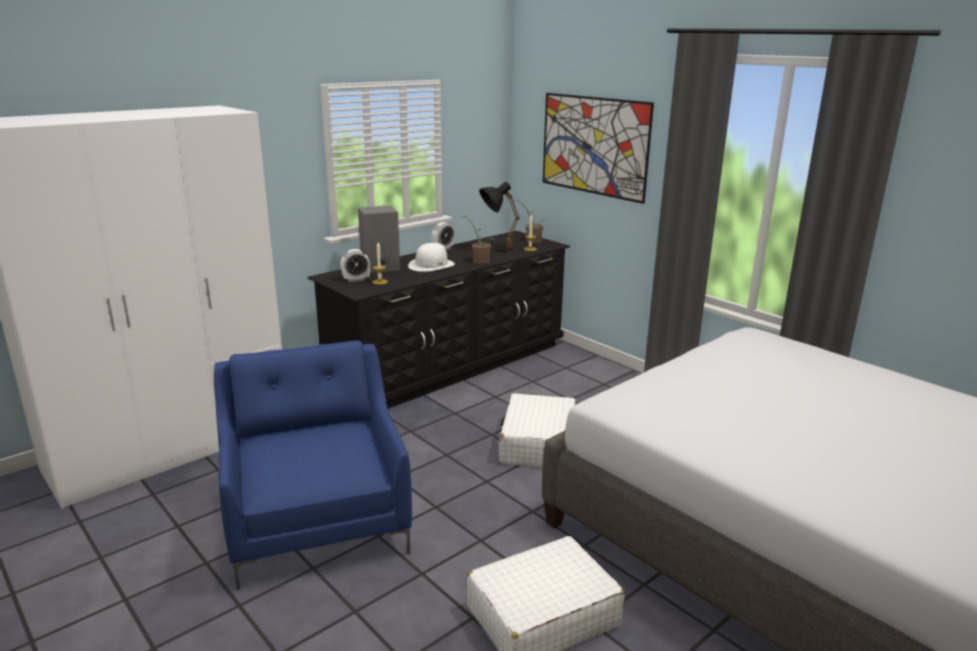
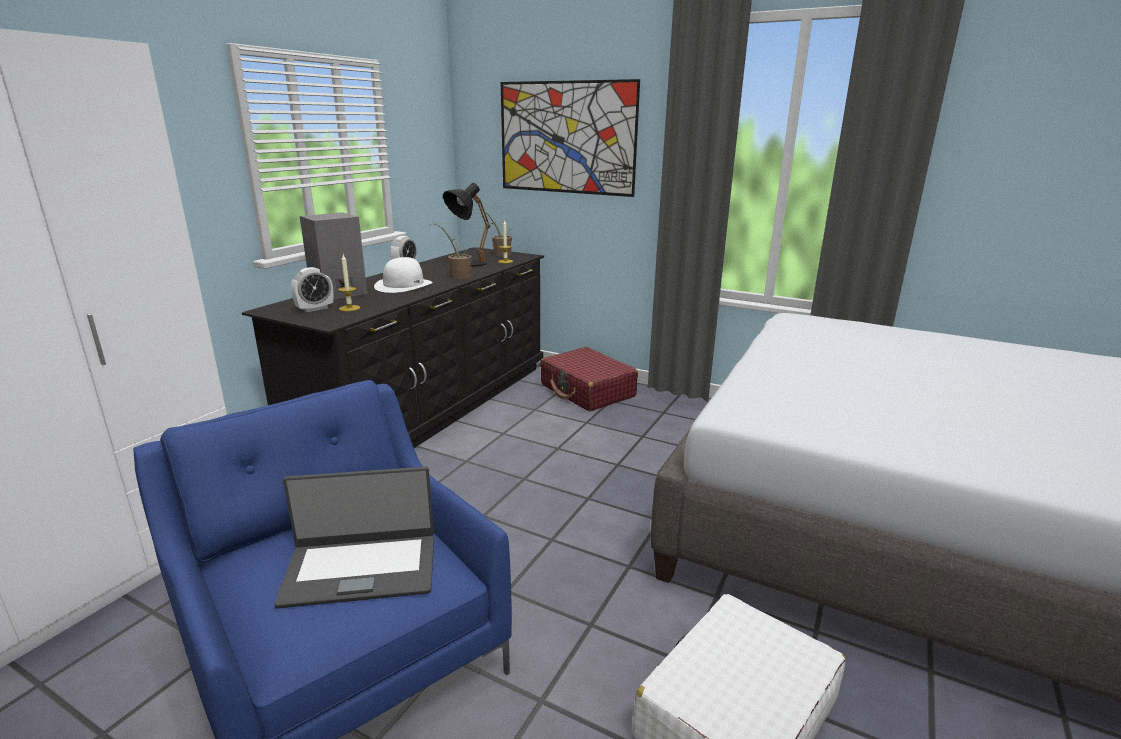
camera: 20 degrees left, 0 degrees up
(323, 459) = (361, 568): none -> laptop
(537, 444) = (583, 479): white suitcase -> none
(588, 372) = (587, 391): none -> red suitcase

